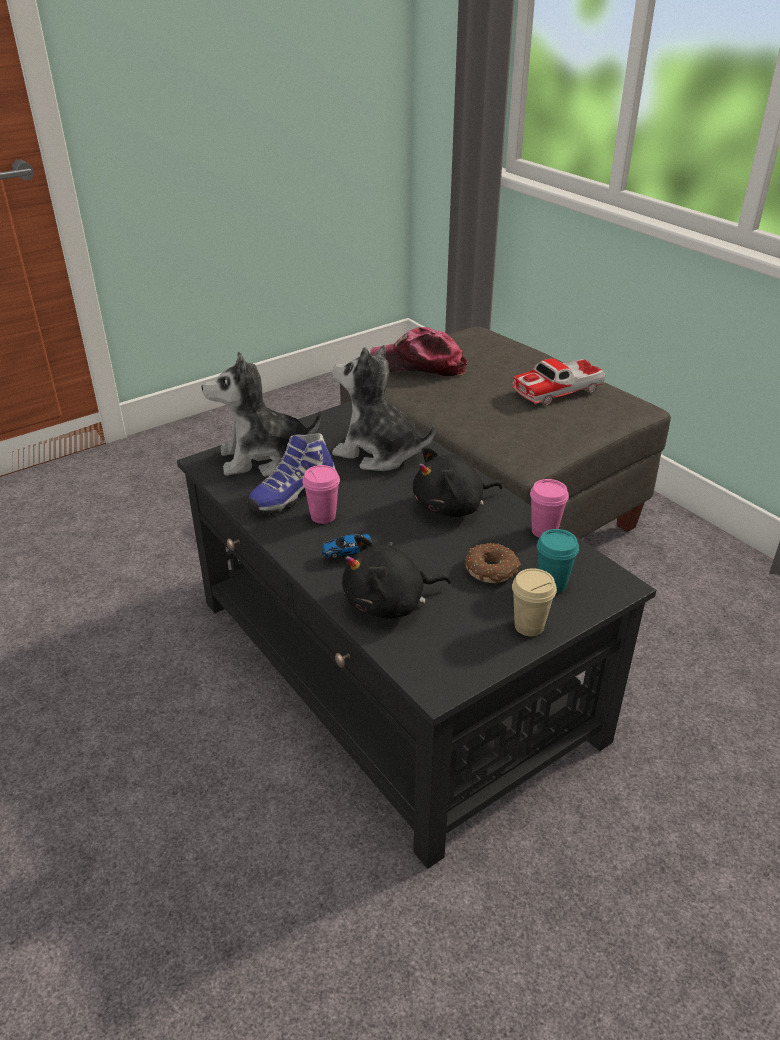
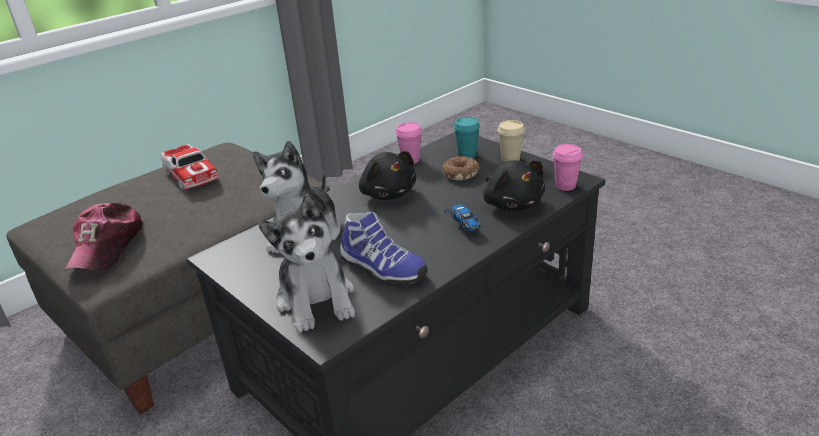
camera: 95 degrees left, 5 degrees down
(323, 516) = (414, 247): pink cup -> pink cup (565, 186)

